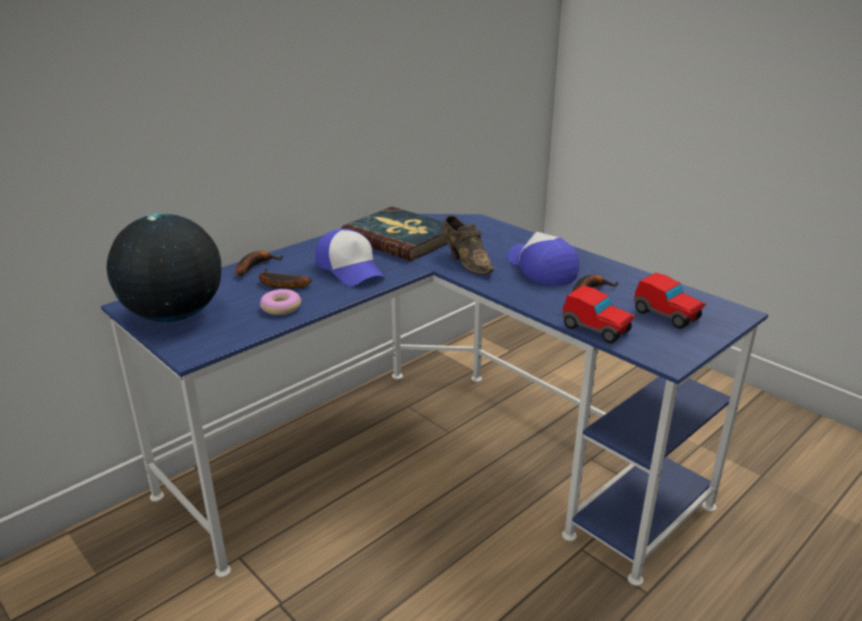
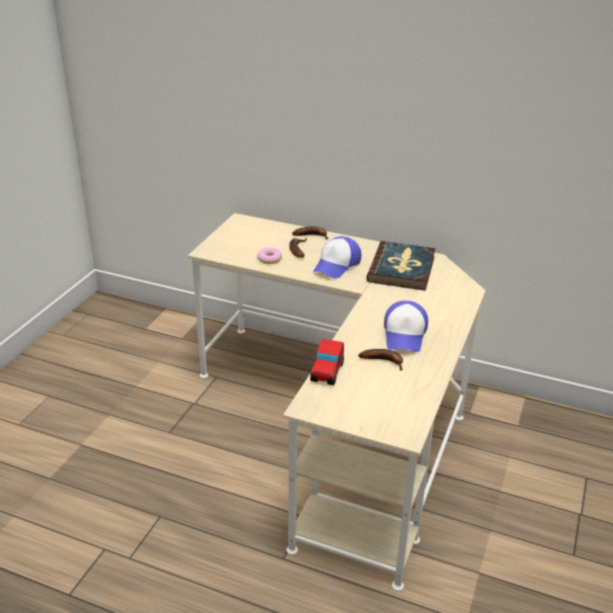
camera: 65 degrees right, 5 degrees up
(174, 316) = (238, 234): globe -> none
(432, 460) = (345, 423): blue desk -> beige desk
(467, 262) = (387, 303): brown shoe -> none
(541, 269) = (405, 334): cap -> cap turned 150 degrees clockwise
(667, 315) = (373, 401): toy car -> none

